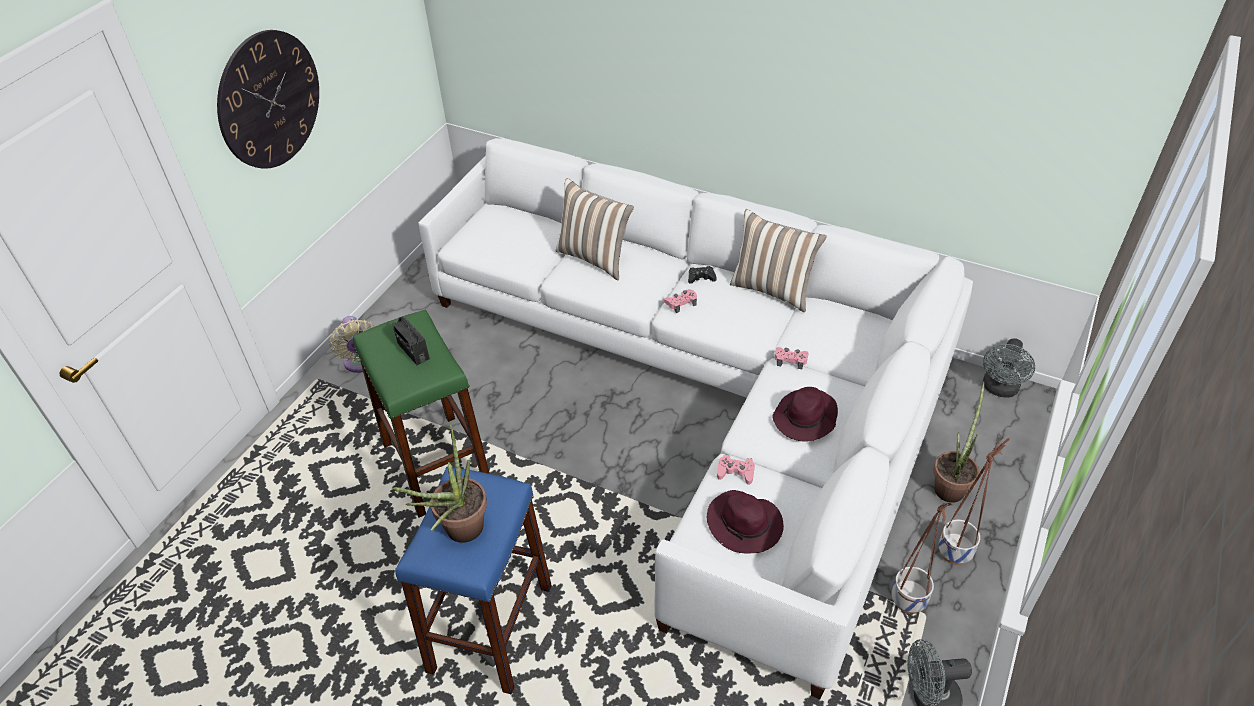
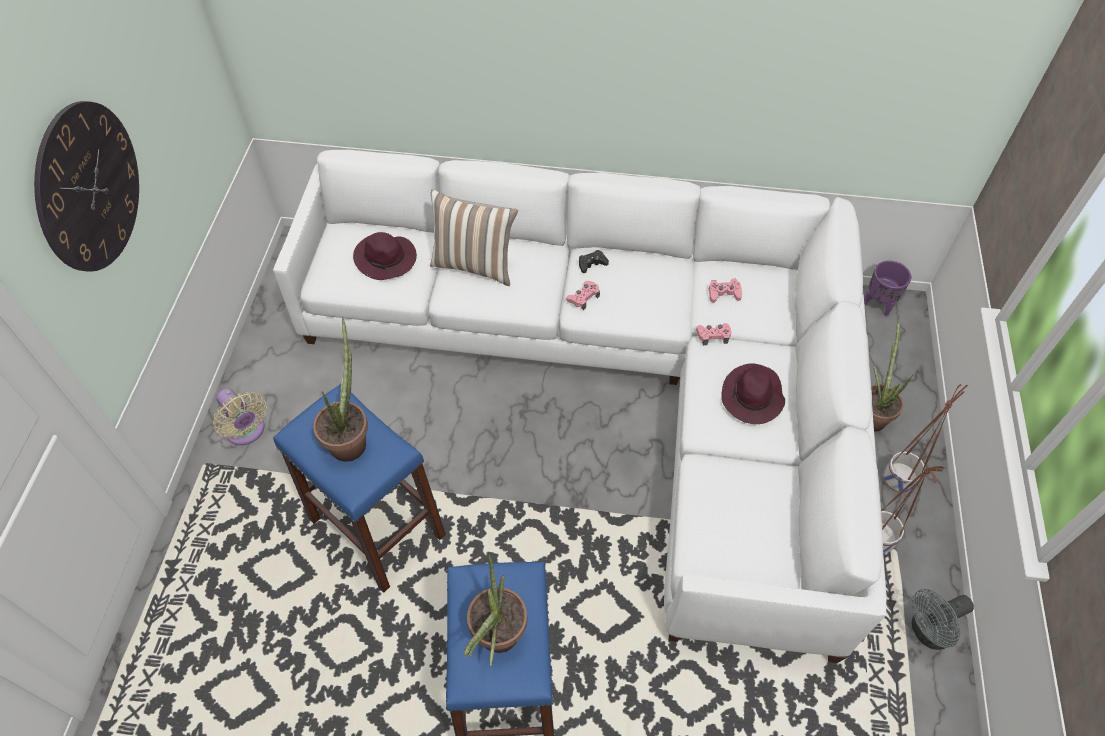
camera: 20 degrees left, 10 degrees up
(413, 351) = (351, 439): radio -> potted plant
(436, 464) = (377, 527): green stool -> blue stool
(735, 472) = (710, 473): pink game controller -> pink game controller (724, 293)
(745, 525) = (742, 528): purple hat -> purple hat (386, 259)
(773, 289) = (666, 261): pillow -> none
(999, 389) = (878, 304): grey fan -> purple planter

